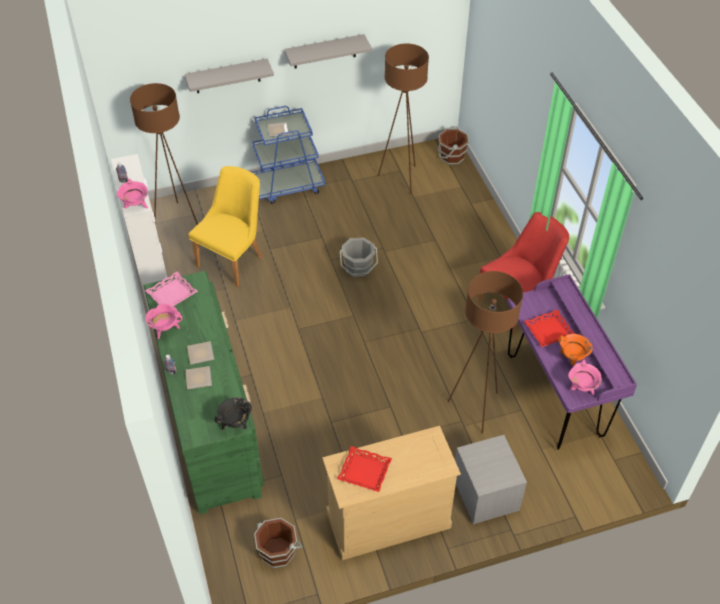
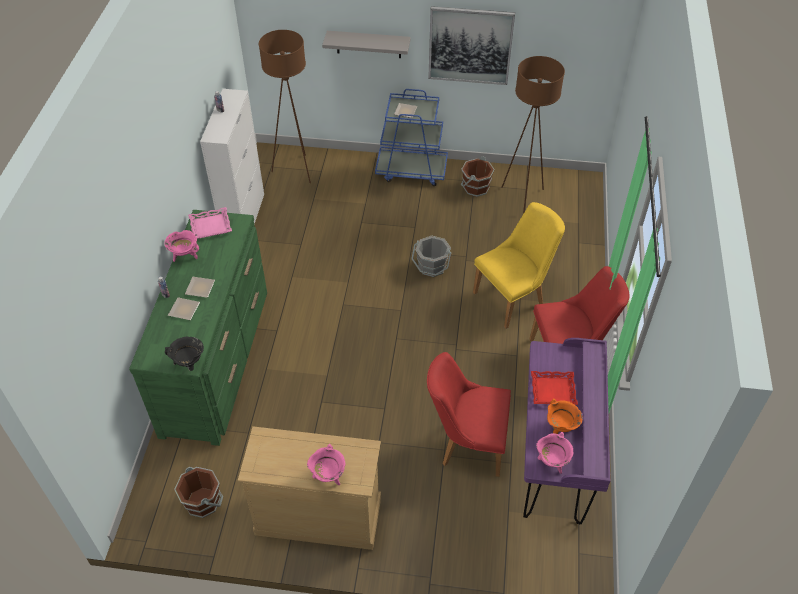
camera: 25 degrees right, 0 degrees up
(136, 206) = (216, 135): pink cooking pot -> pink cooking pot (328, 476)
(234, 258) = (325, 220): yellow chair -> yellow chair (514, 297)
(324, 51) = (470, 45): grey shelf -> picture
(364, 472) = (281, 456): red tray -> none
(451, 156) = (585, 191): brown bucket -> brown bucket (475, 187)
(476, 408) = (466, 443): brown floor lamp -> red chair
(485, 494) = (425, 531): grey nightstand -> none

